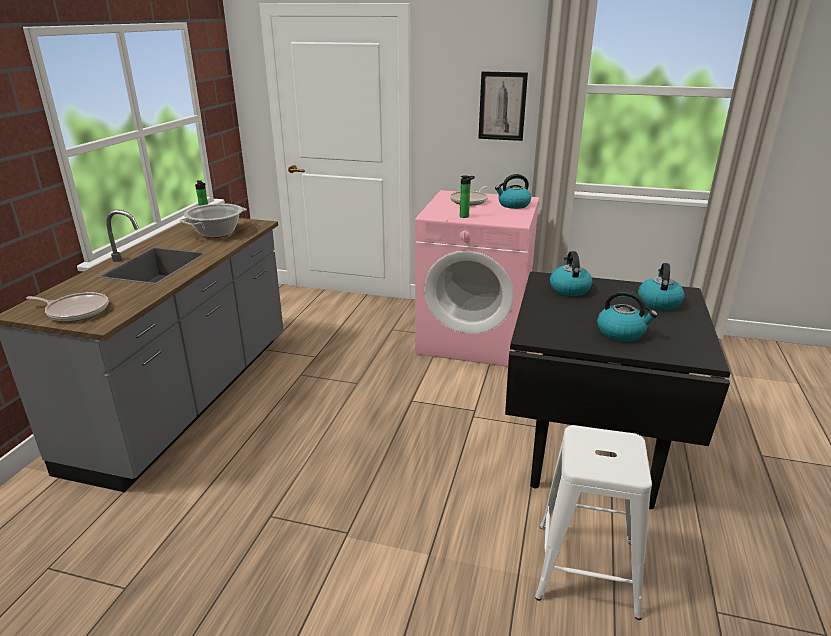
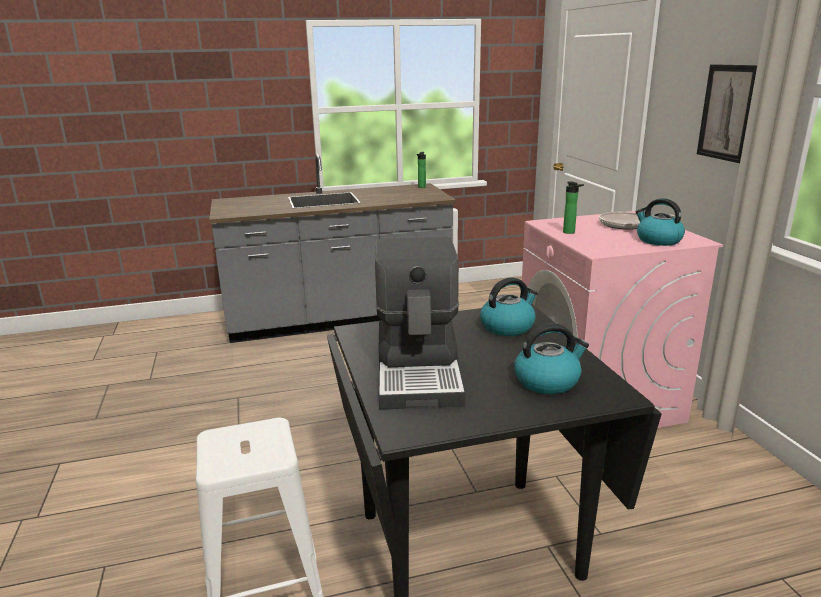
camera: 60 degrees right, 5 degrees down
(76, 311) = (235, 207): frying pan -> none
(216, 233) = (401, 195): cooking pot -> none
(621, 332) = (420, 371): kettle -> coffee machine

